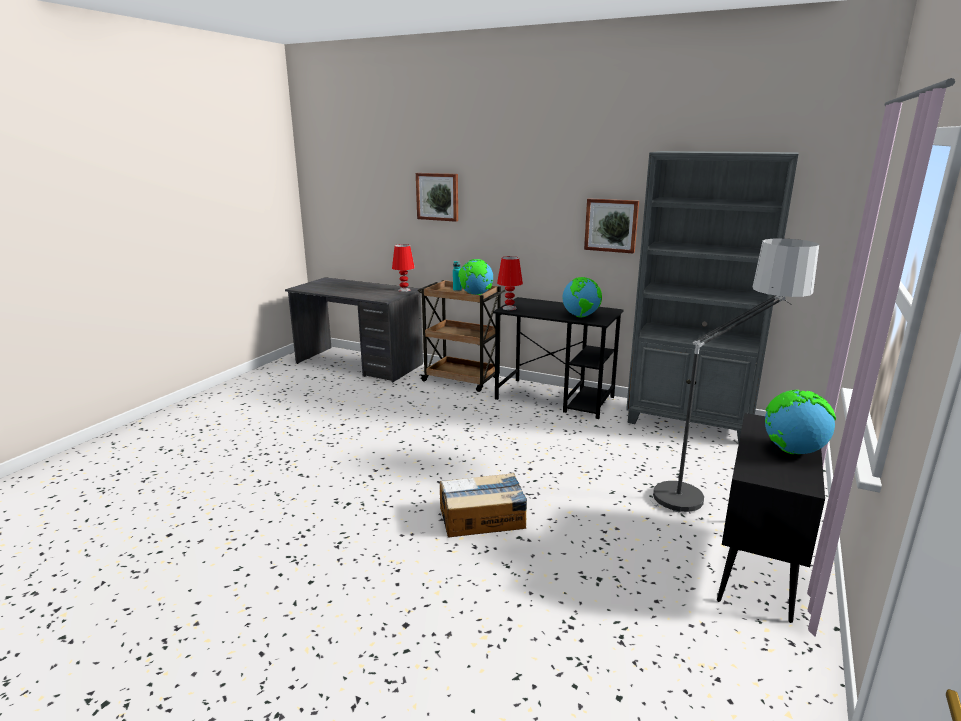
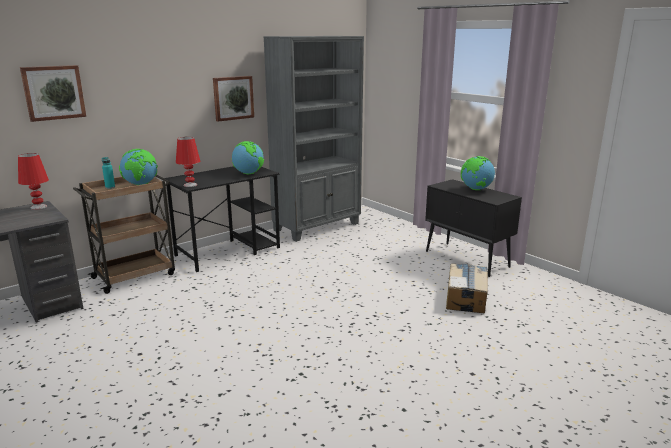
camera: 65 degrees left, 0 degrees up
(483, 518) = (370, 319): cardboard box -> cardboard box (466, 297)
(711, 493) = (397, 247): floor lamp -> none

